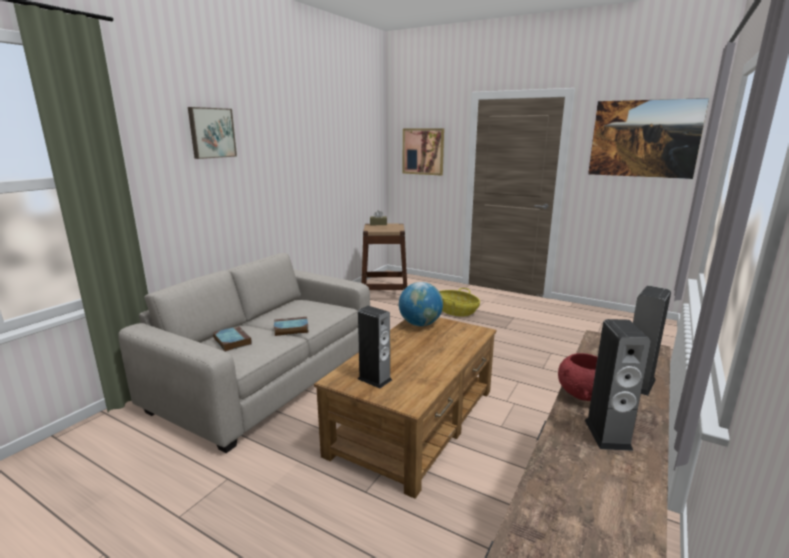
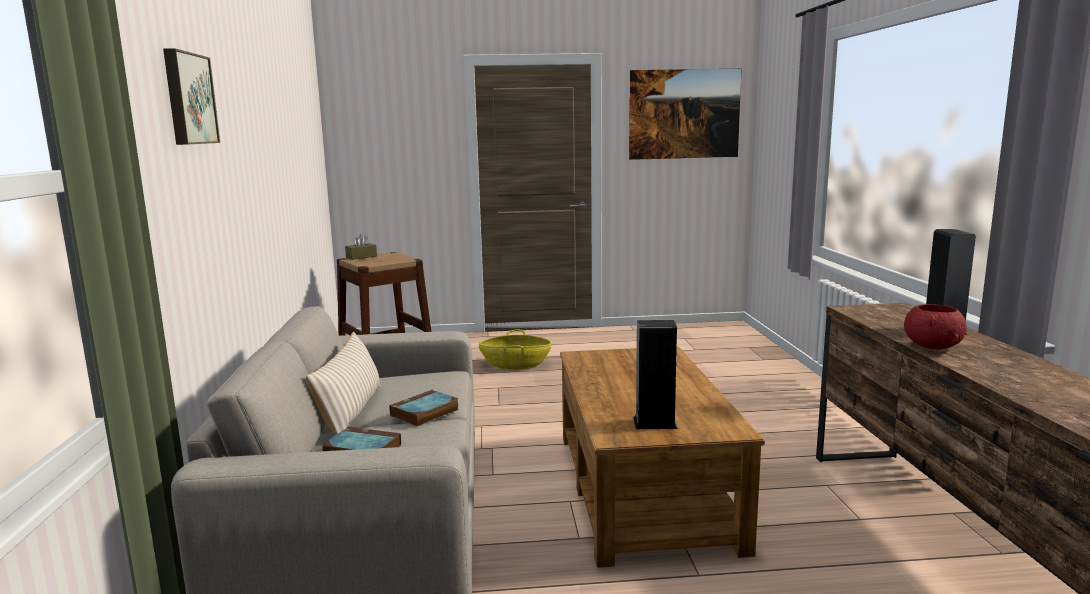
camera: 35 degrees left, 5 degrees down
(267, 317) = (351, 412): none -> beige pillow
(420, 324) = (593, 361): globe -> none
(423, 151) = (392, 142): picture -> none
(607, 434) = (1002, 363): speaker -> none

